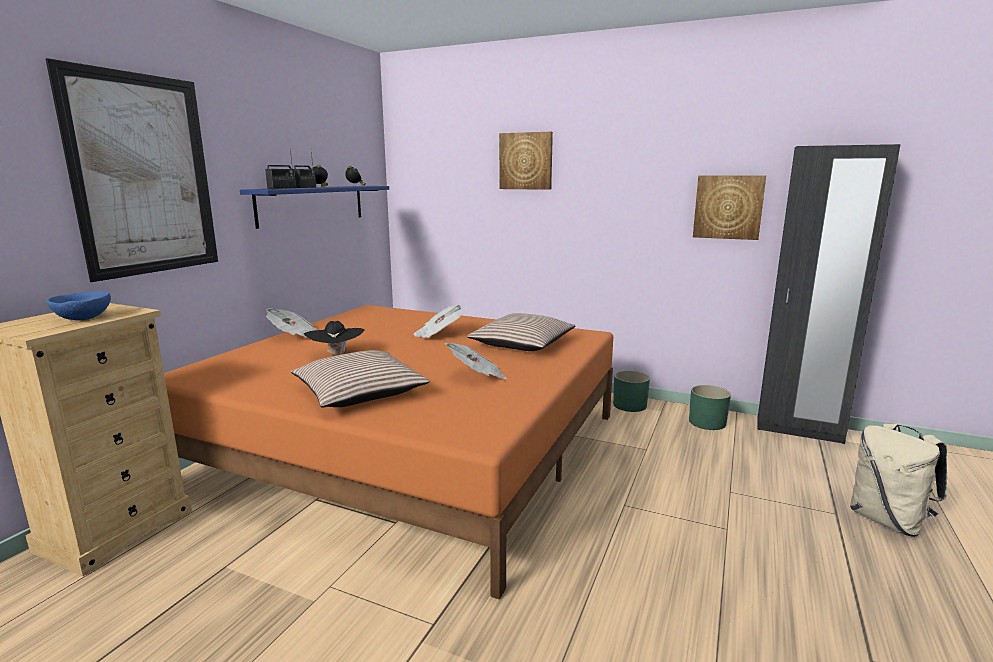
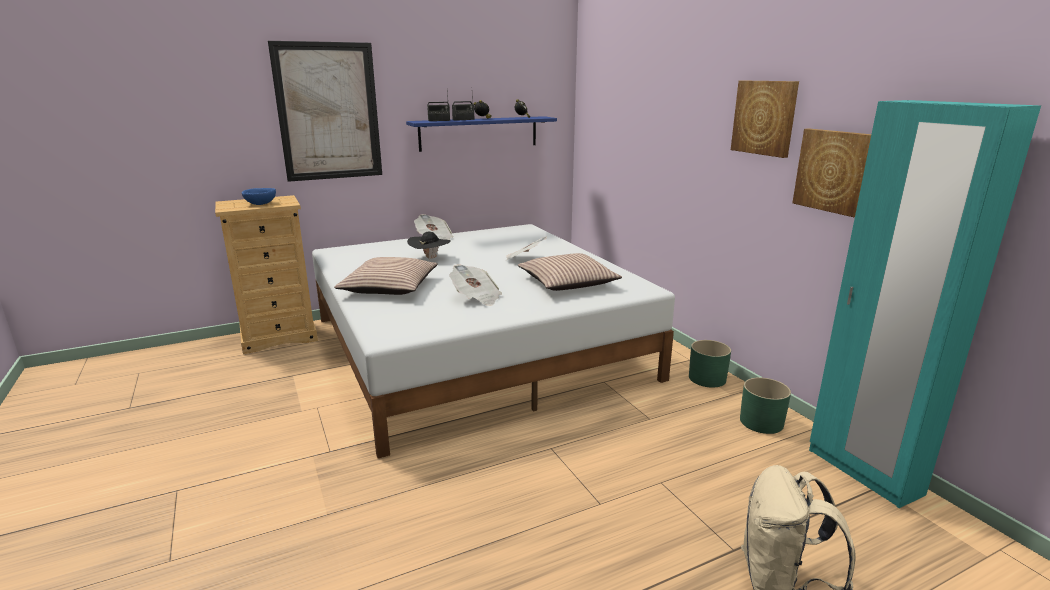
camera: 40 degrees right, 5 degrees up
(412, 446) = (477, 347): orange bed -> white bed
(526, 161) = (664, 99): picture -> picture (764, 117)
(798, 430) = (863, 472): black wardrobe -> turquoise wardrobe

